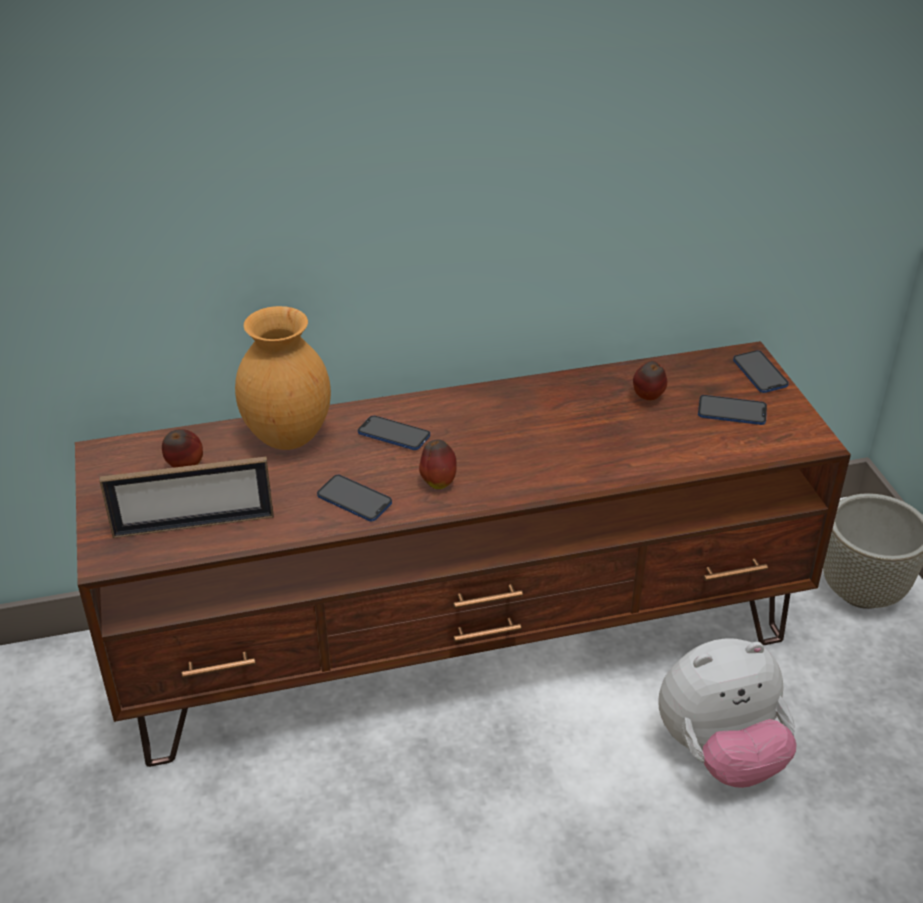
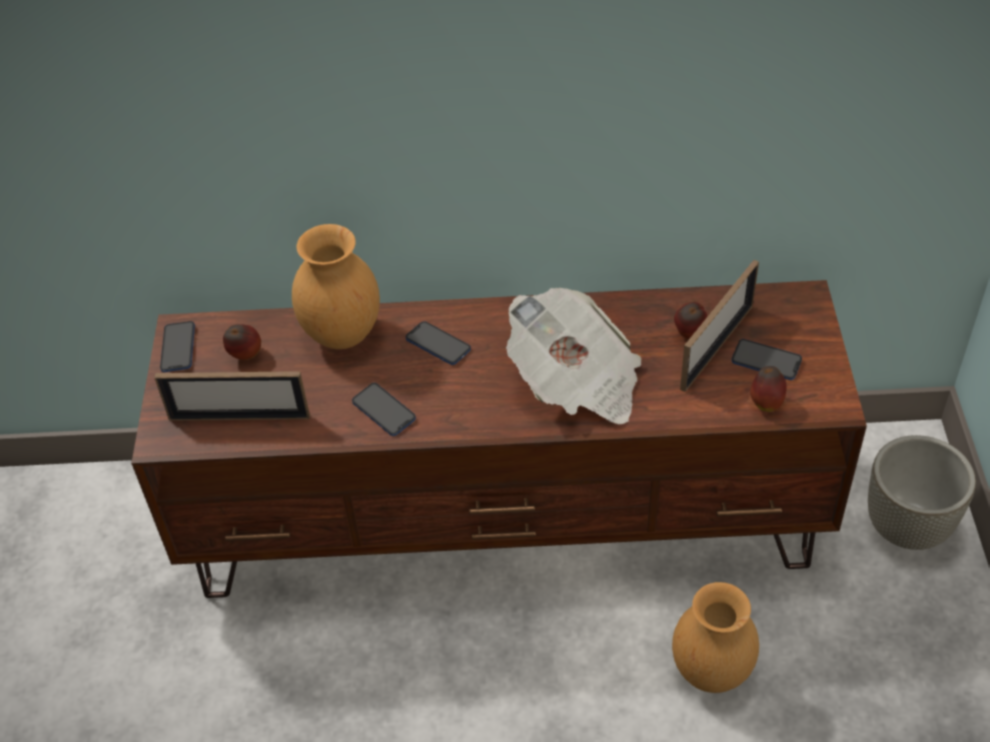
camera: 15 degrees right, 10 degrees up
(438, 482) = (463, 403): apple -> apple (766, 403)
(550, 451) = (576, 382): none -> newspaper
(679, 405) = (717, 347): none -> picture frame
(720, 753) = (712, 671): plush toy -> brown vase
(759, 373) = (810, 319): phone -> phone (178, 348)

